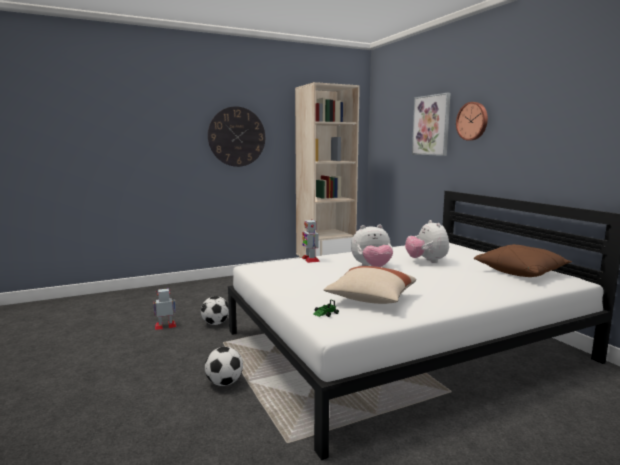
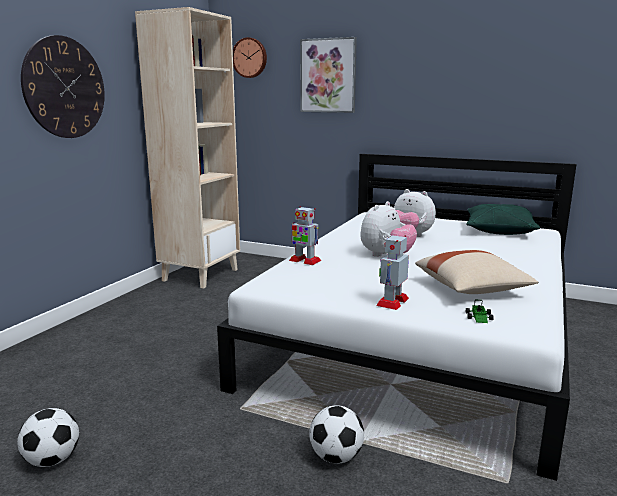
camera: 40 degrees left, 5 degrees up
(165, 326) = (111, 422): toy robot -> toy robot (392, 302)
(215, 323) = (183, 388): football -> football (52, 460)
(472, 121) = (392, 72): wall clock -> wall clock (250, 58)
(520, 272) = (498, 230): brown pillow -> green pillow

